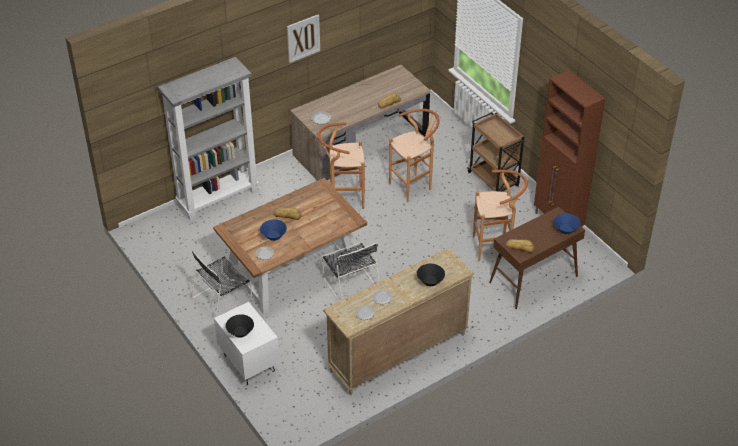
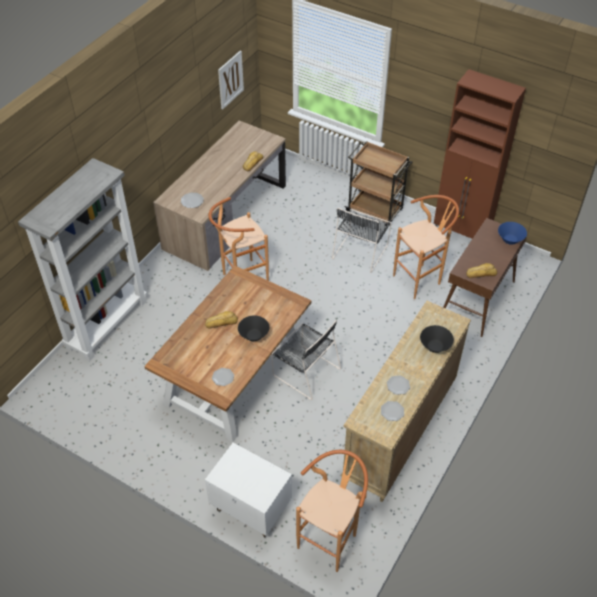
camera: 25 degrees left, 5 degrees up
(223, 299) = (178, 441): black chair -> black chair (360, 251)
(240, 332) = (246, 485): black bowl -> black bowl (254, 335)
(273, 236) = (220, 353): blue bowl -> none
(303, 38) = (153, 116): picture -> picture (230, 79)
(414, 186) = (303, 242): brown stool -> brown stool (331, 538)

